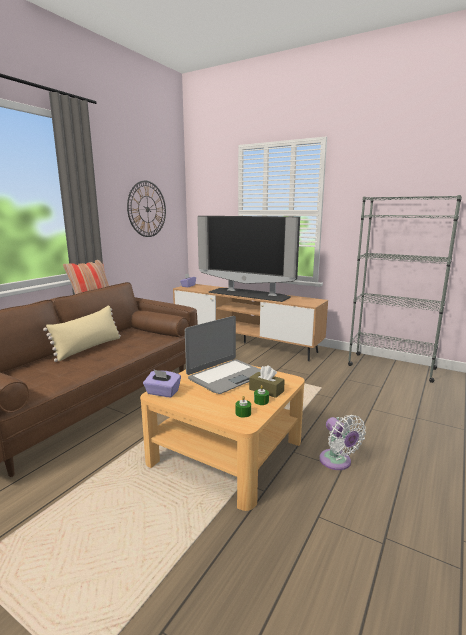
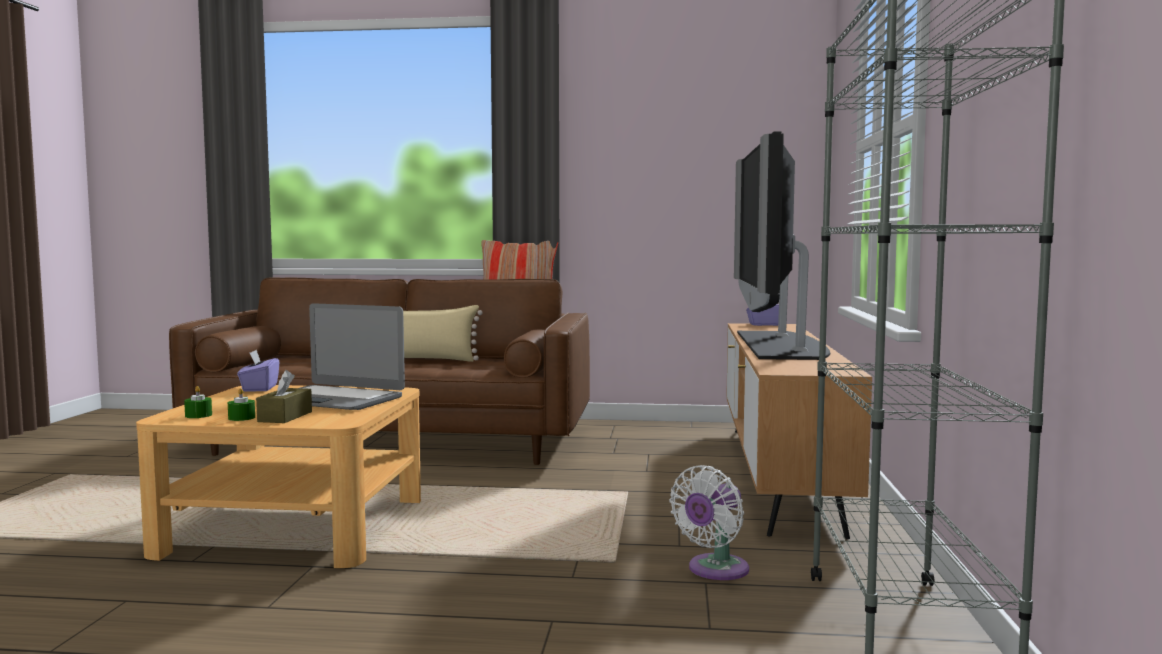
camera: 65 degrees right, 10 degrees down
(147, 209) = (698, 156): wall clock -> none
(337, 462) = (287, 602): white fan -> white fan (714, 570)

